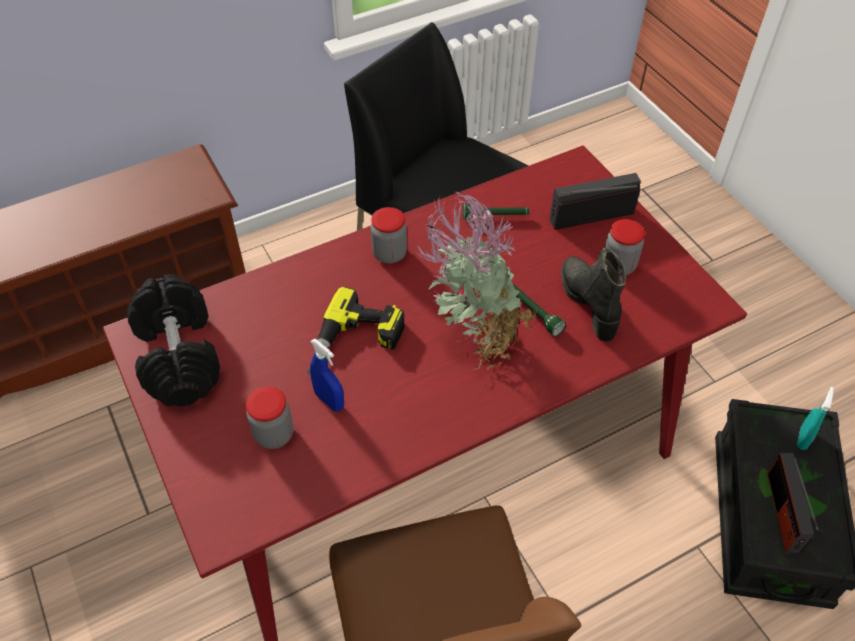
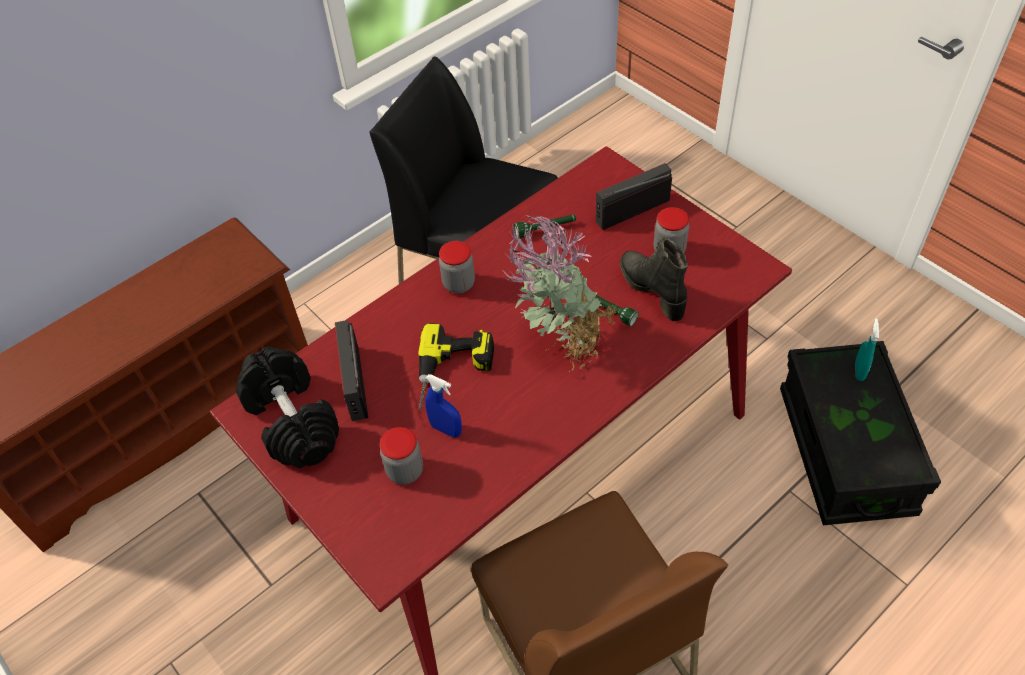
camera: 10 degrees left, 0 degrees up
(783, 512) = (859, 439): radio -> radio (355, 383)

